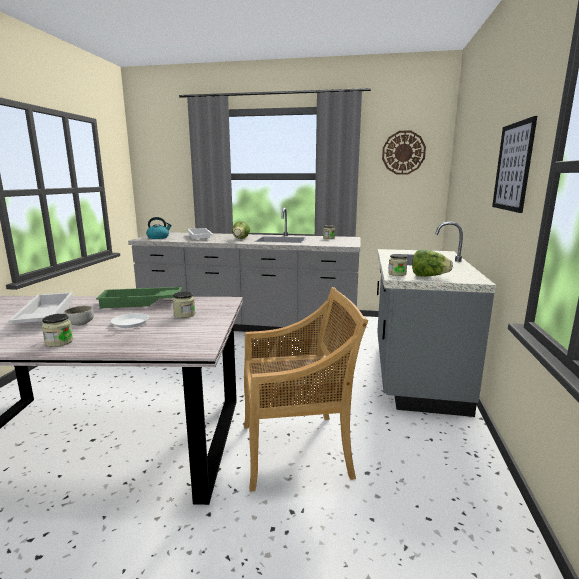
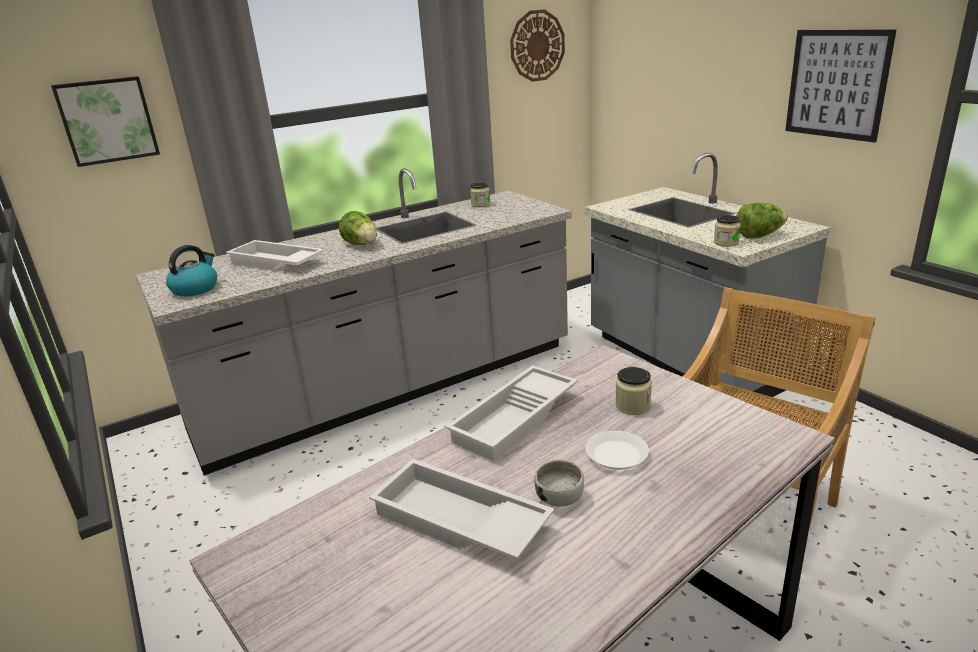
camera: 40 degrees left, 10 degrees up
(59, 342) = (636, 536): jar -> none
(141, 302) = (516, 419): green tray -> white tray
(169, 166) = (107, 120): none -> picture

